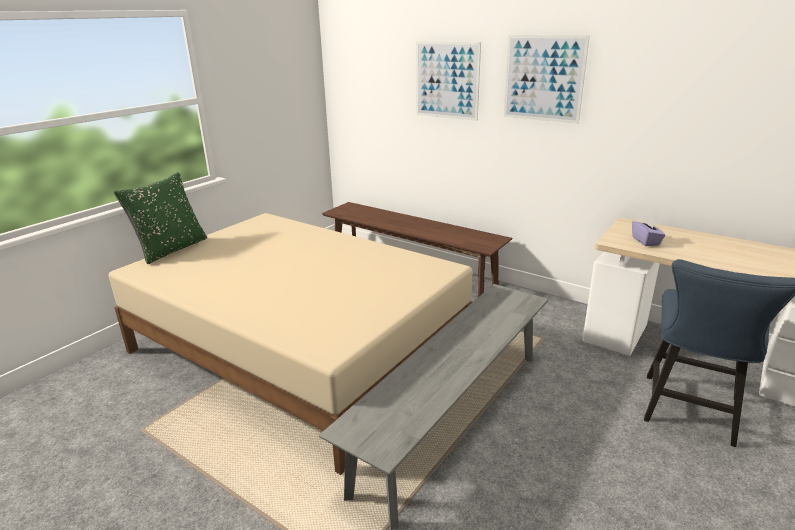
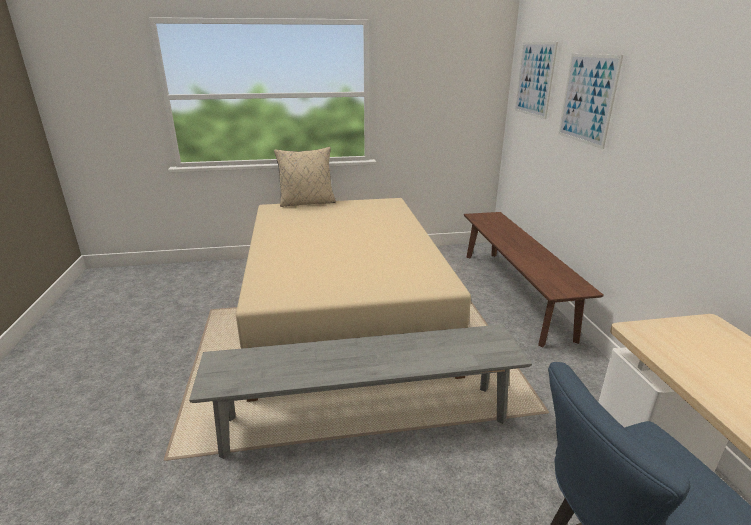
camera: 45 degrees right, 0 degrees up
(172, 249) = (307, 202): green pillow -> beige pillow
(543, 78) = (673, 105): picture -> picture (535, 79)
(646, 241) = (689, 351): purple tissue box -> none

